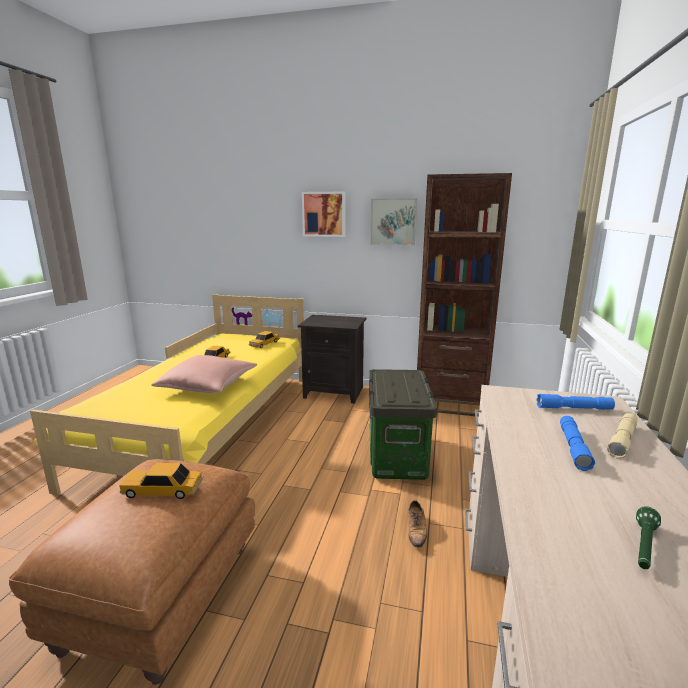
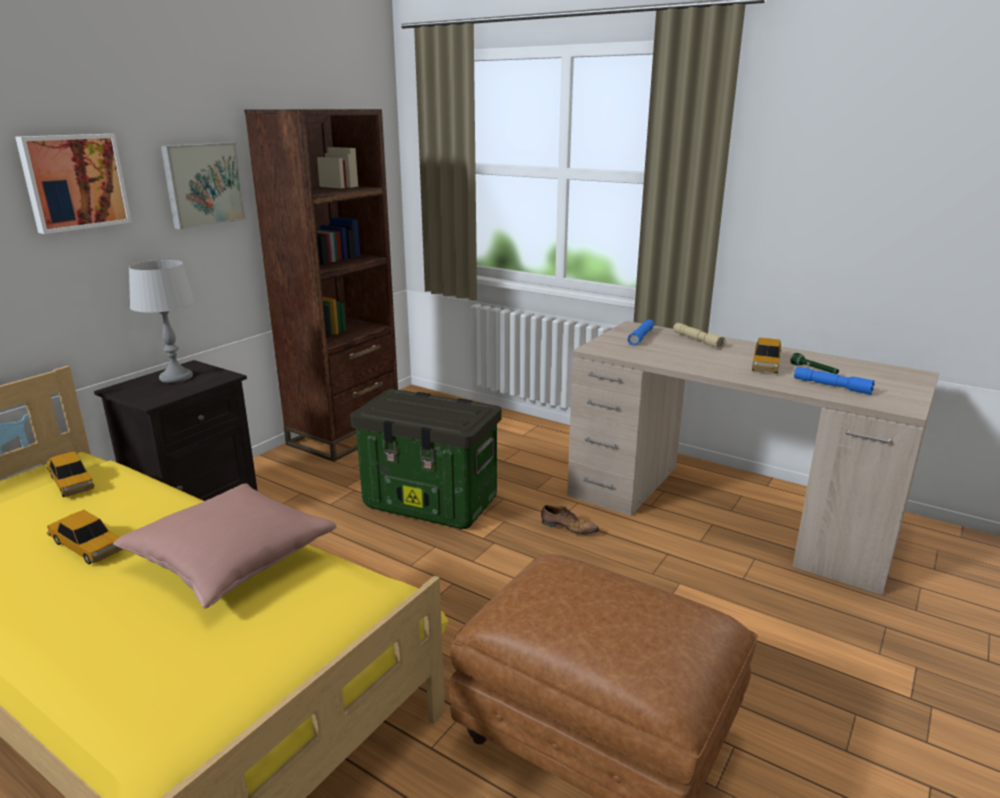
camera: 70 degrees left, 5 degrees up
(162, 490) = (596, 595): toy car -> toy car (765, 364)
(339, 320) = (175, 377): none -> grey table lamp
(573, 447) = (703, 354): blue flashlight -> blue flashlight (831, 386)

